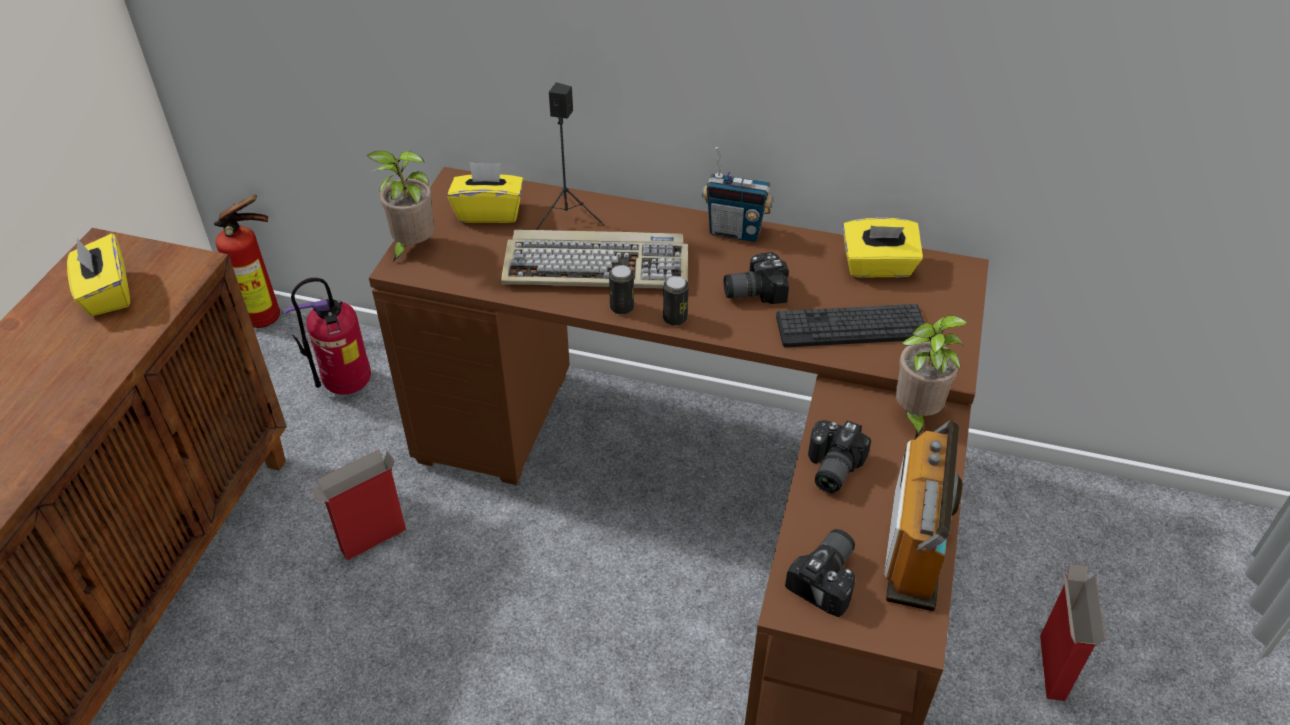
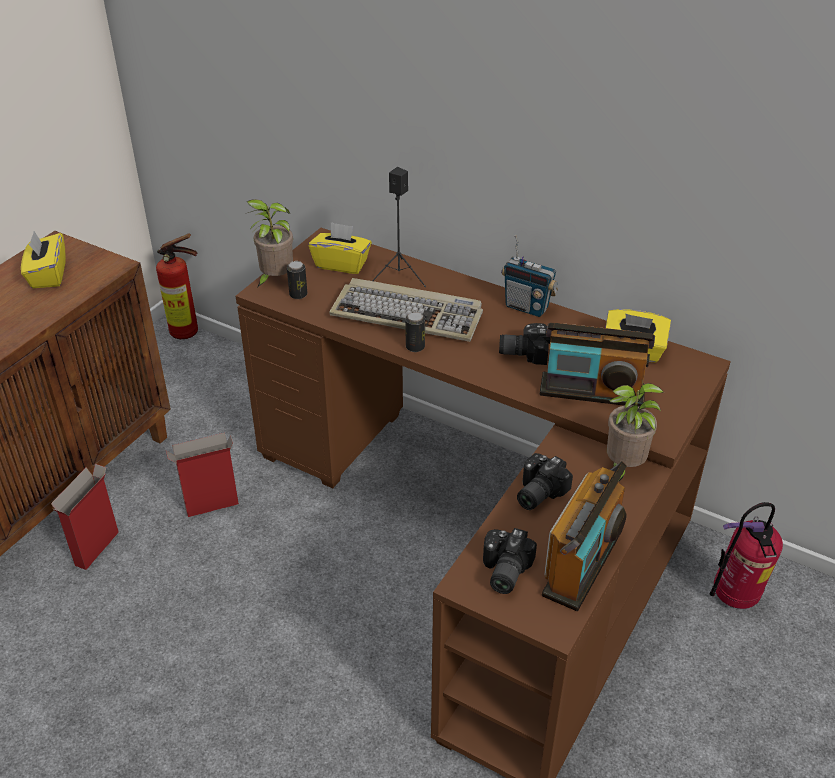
camera: 15 degrees right, 5 degrees down
(346, 386) = (229, 393): fire extinguisher -> fire extinguisher (734, 599)
(675, 318) = (453, 361): can -> can (298, 294)
(829, 579) = (502, 571): camera -> camera turned 150 degrees clockwise
(851, 327) = (592, 391): keyboard -> radio
(1051, 666) = (730, 720): cardboard box -> cardboard box (97, 547)

